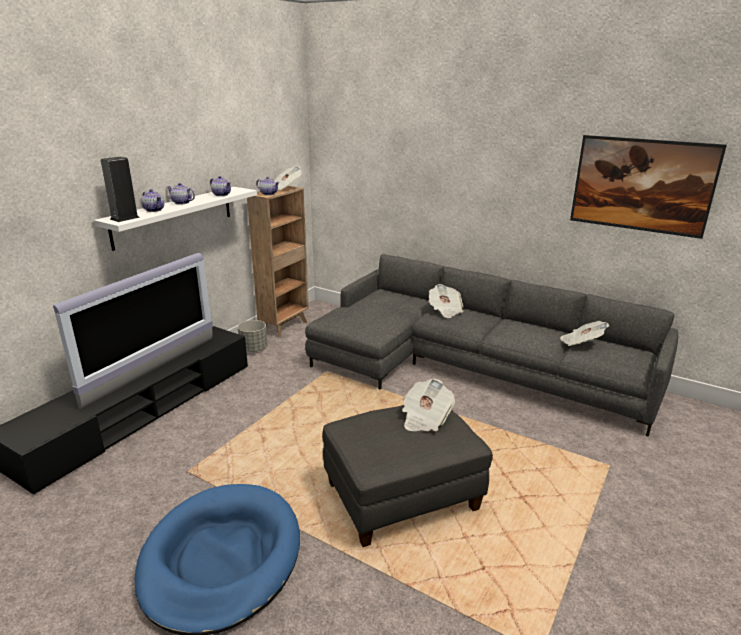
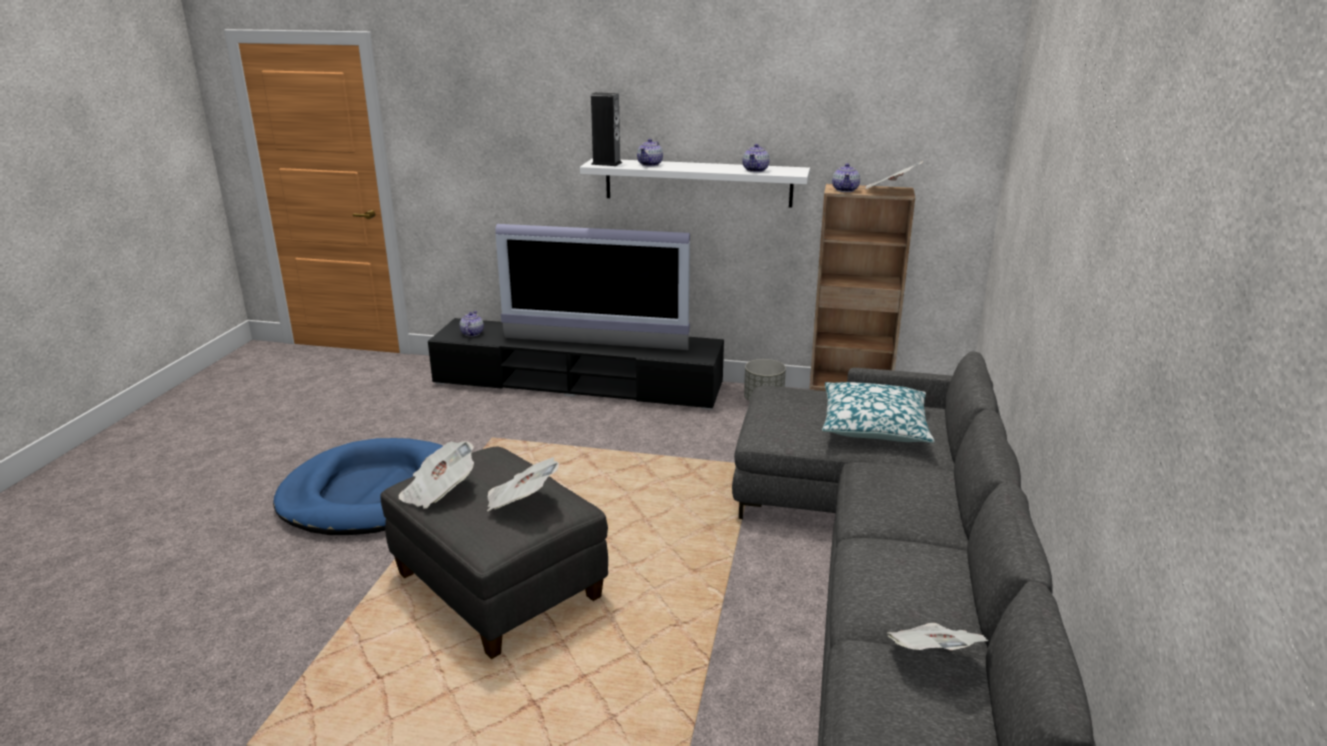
camera: 70 degrees right, 0 degrees up
(182, 203) = (694, 166): teapot -> teapot (472, 333)
(389, 306) = (874, 425): none -> pillow
(445, 310) = (910, 475): newspaper -> newspaper (438, 492)
(637, 207) = (1158, 421): picture -> none

